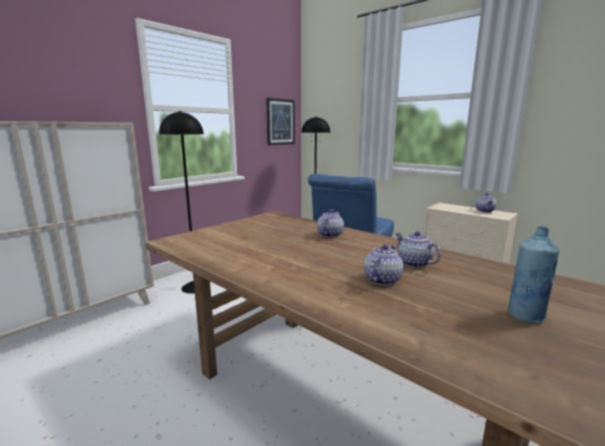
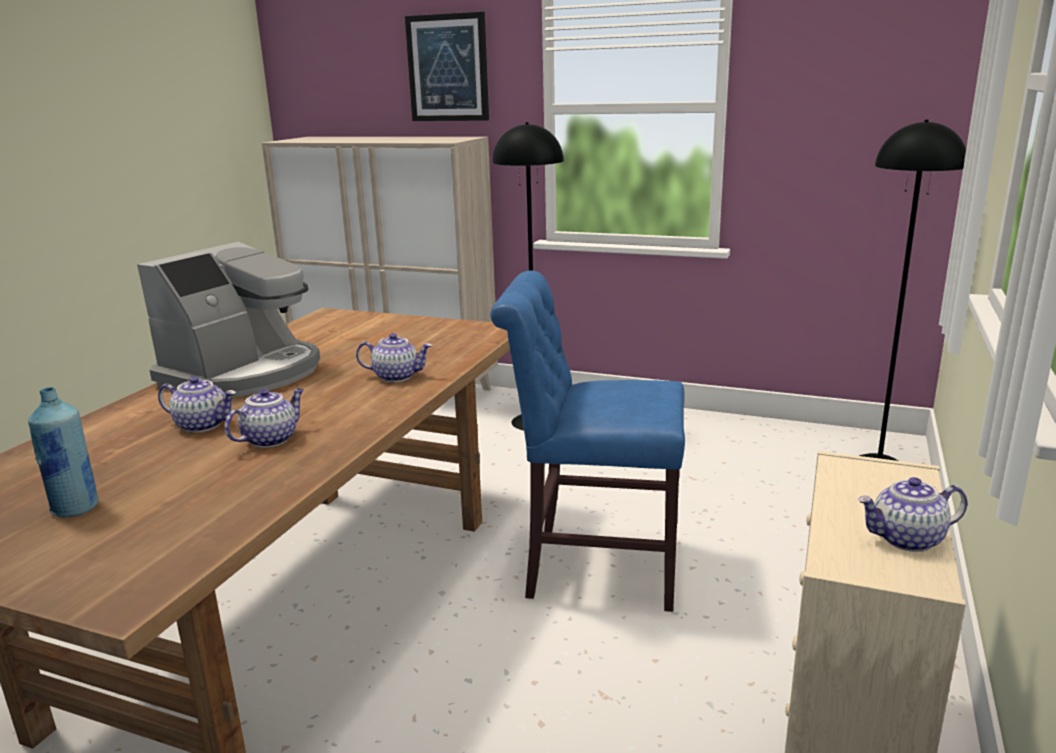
camera: 70 degrees right, 5 degrees up
(280, 122) = (880, 128): picture -> picture (448, 68)
(282, 267) = (244, 373): none -> coffee machine

